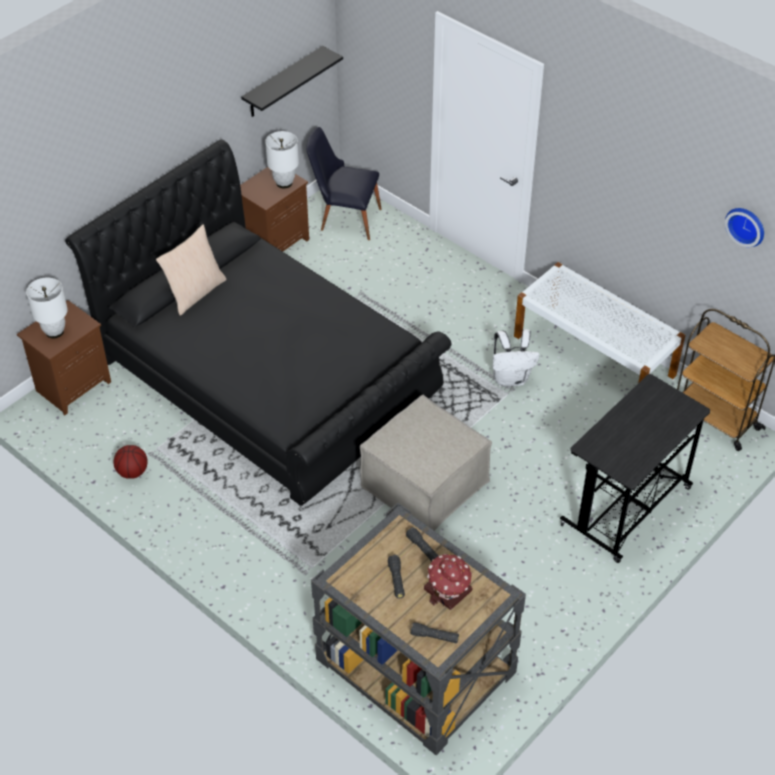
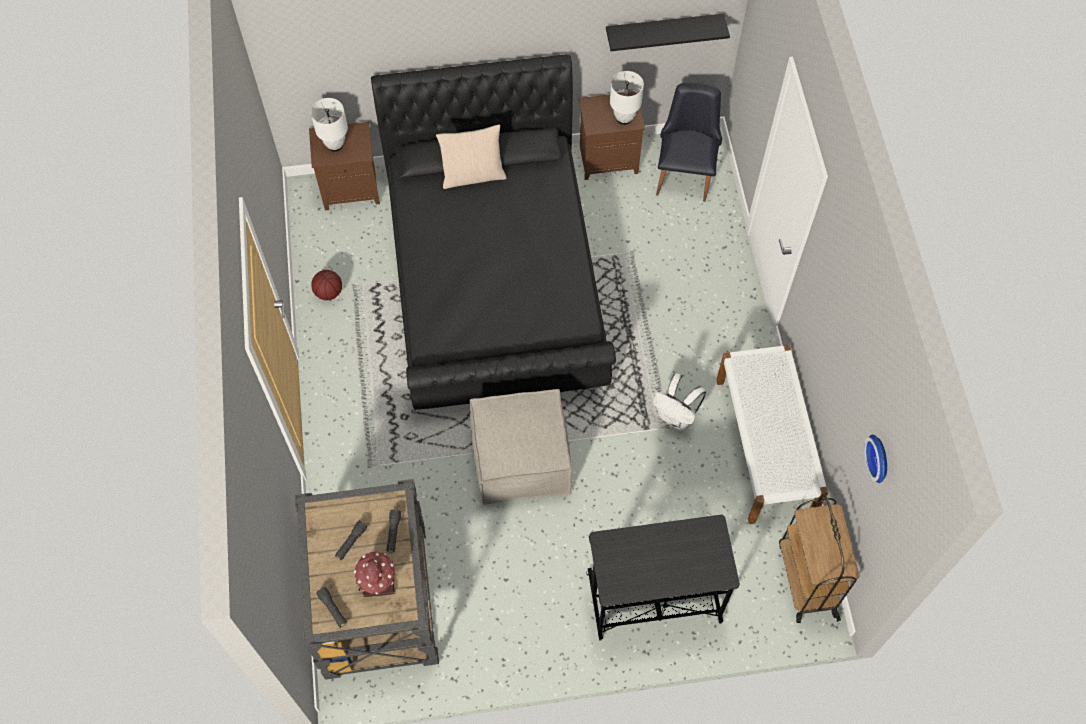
camera: 40 degrees right, 15 degrees up
(344, 218) = (685, 171): black chair -> black chair turned 45 degrees clockwise

